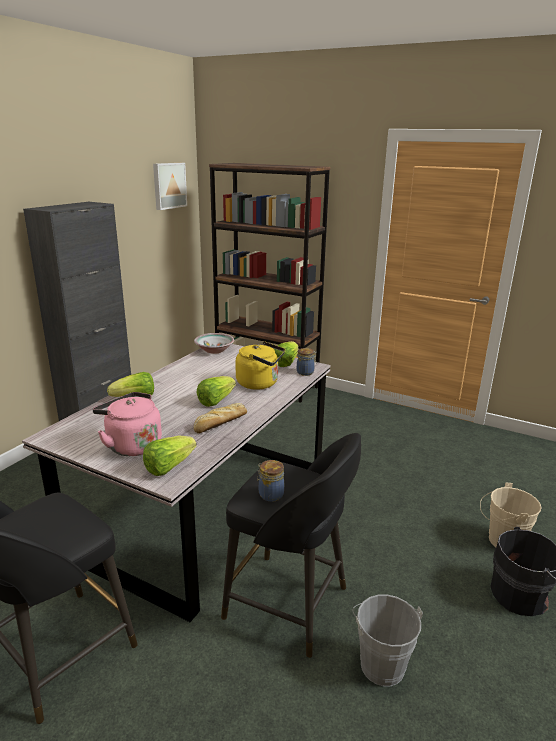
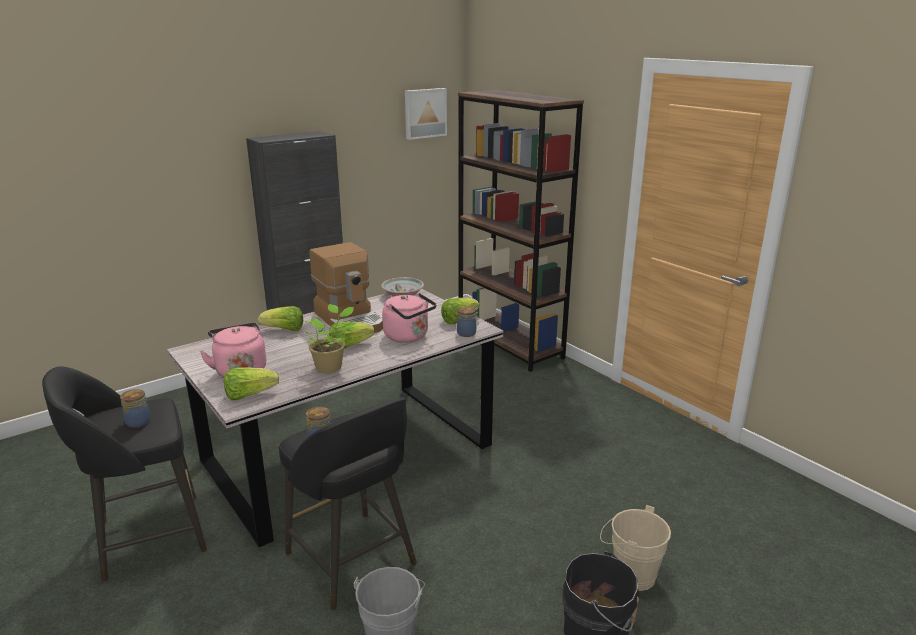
camera: 25 degrees right, 0 degrees up
(51, 526) = (137, 421): none -> jar
(191, 378) = (350, 320): none -> coffee machine
(220, 423) = (330, 367): bread -> potted plant
(260, 383) = (408, 337): yellow kettle -> pink kettle

